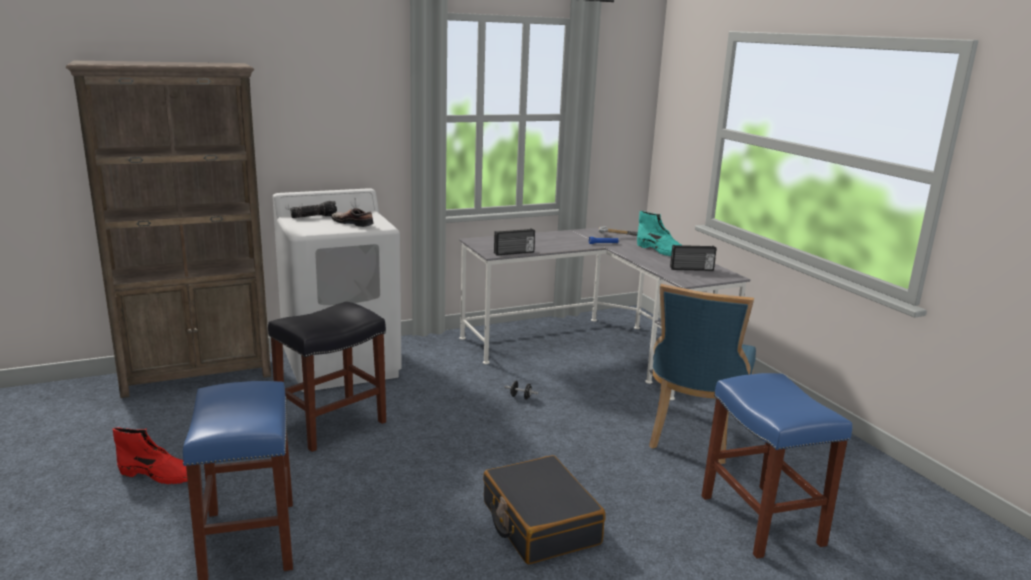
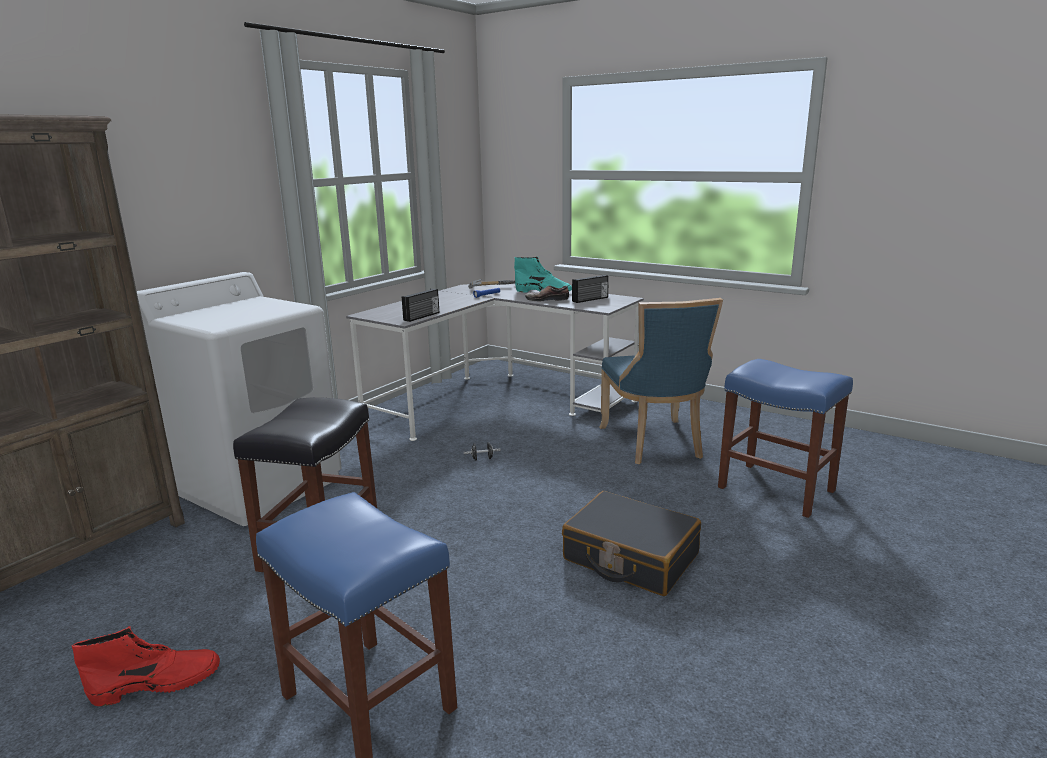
camera: 30 degrees left, 0 degrees up
(314, 216) = (199, 312): flashlight -> none
(353, 223) = (261, 309): shoe -> shoe (547, 299)

